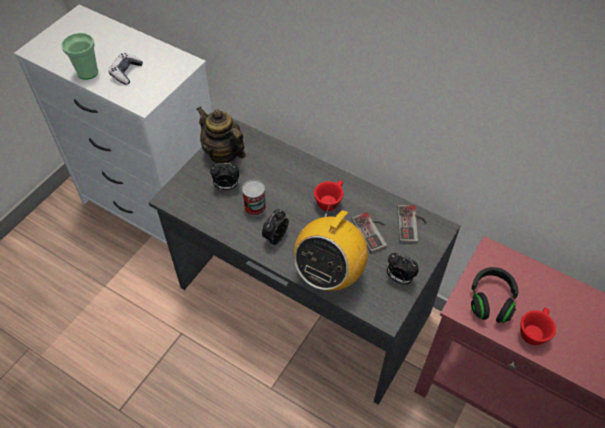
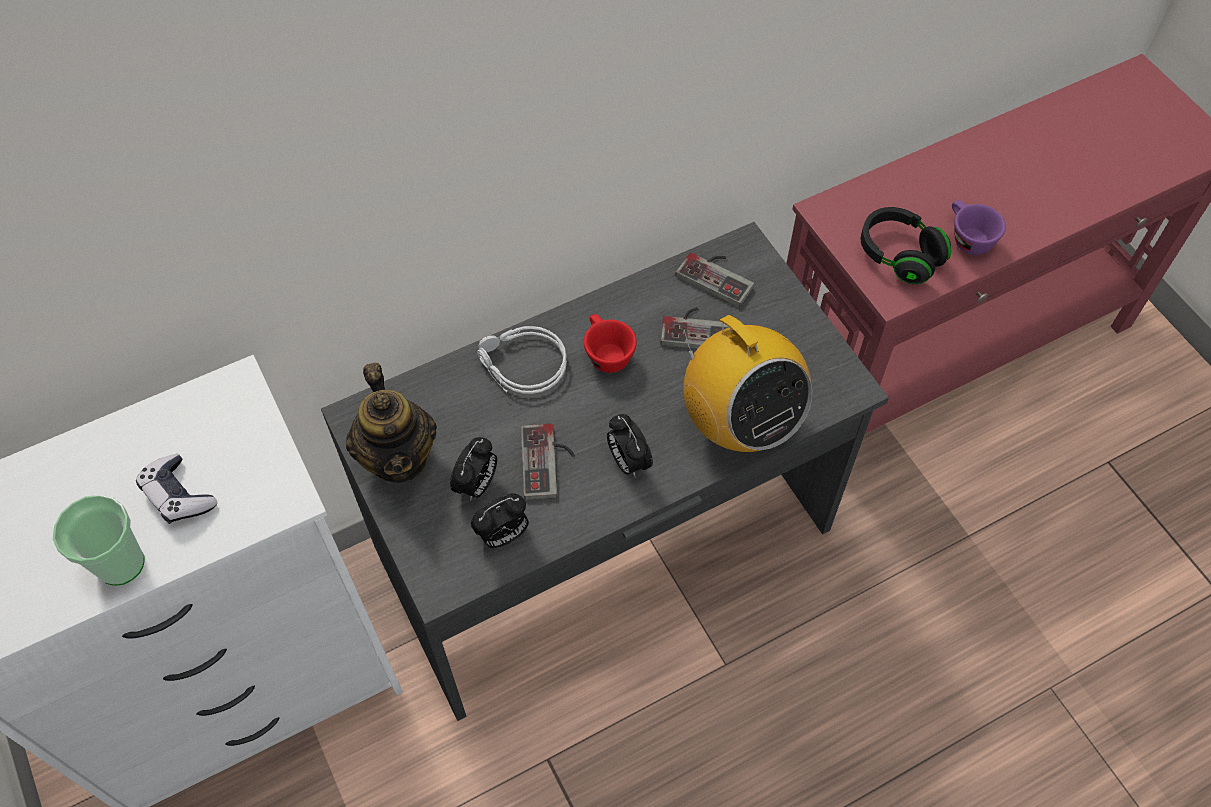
camera: 60 degrees left, 5 degrees up
(223, 153) = (399, 457): teapot -> teapot turned 90 degrees counterclockwise
(255, 207) = (549, 462): can -> game controller
(299, 172) = (521, 366): none -> grey headphones
(399, 278) = (799, 340): alarm clock -> alarm clock (503, 535)
(533, 331) = (967, 238): red cup -> purple cup

